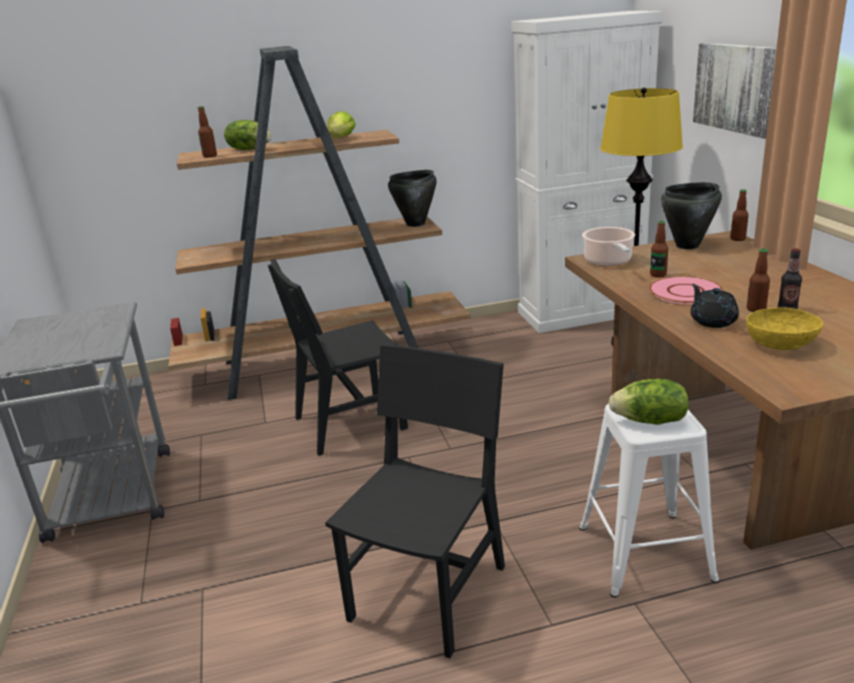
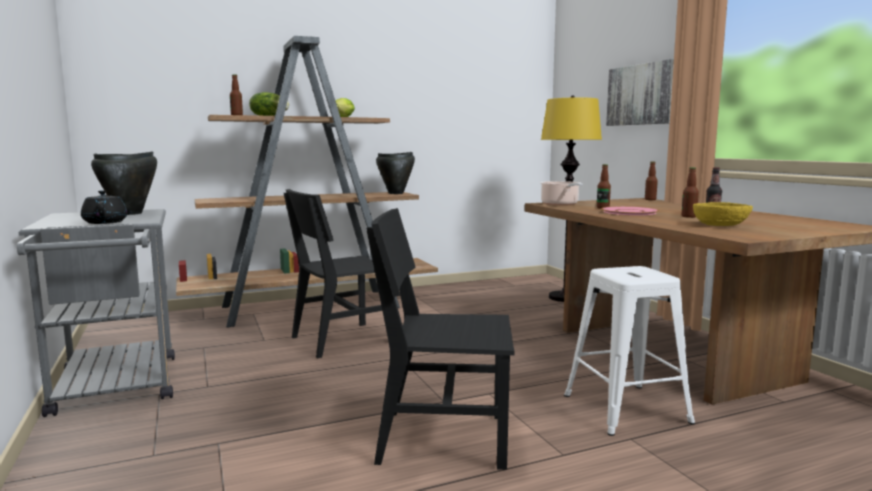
camera: 10 degrees left, 15 degrees down
(428, 592) = (443, 438): black chair -> black chair turned 105 degrees counterclockwise
(581, 313) = (519, 283): white cabinet -> none
(650, 421) = (632, 274): lettuce -> none
(688, 246) = (615, 201): black cooking pot -> black cooking pot (130, 213)
(712, 321) = (660, 219): black teapot -> black teapot (105, 222)

